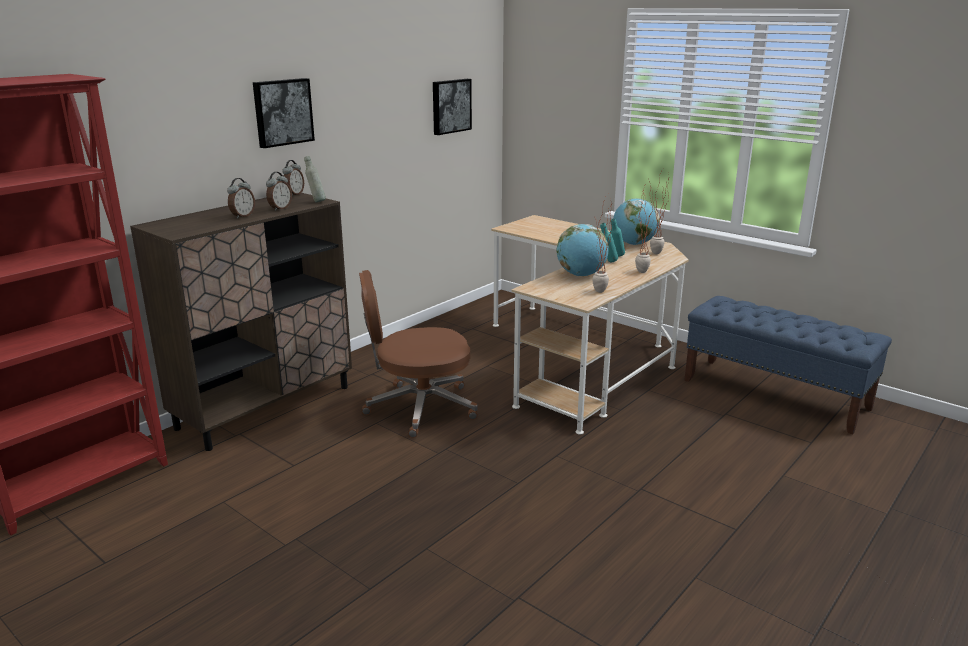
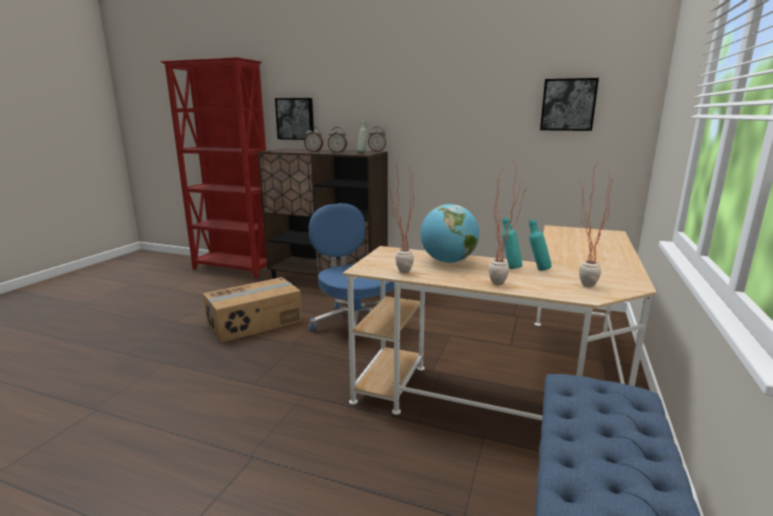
camera: 70 degrees right, 5 degrees down
(282, 112) = (385, 93): picture -> picture (295, 119)
(355, 474) = (255, 322): none -> cardboard box
(419, 408) = (355, 324): brown office chair -> blue office chair
(633, 244) = (605, 273): globe -> none

